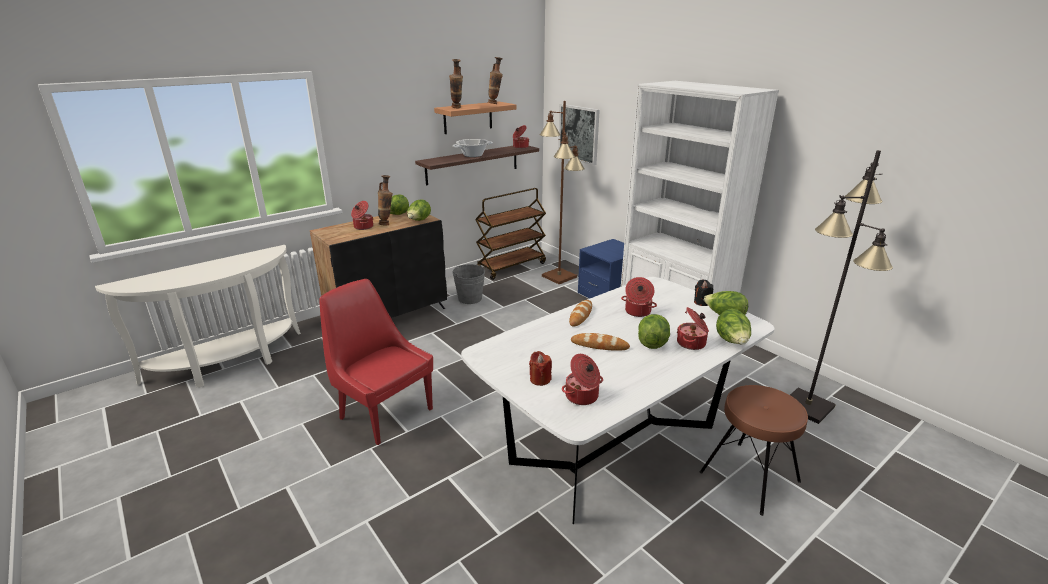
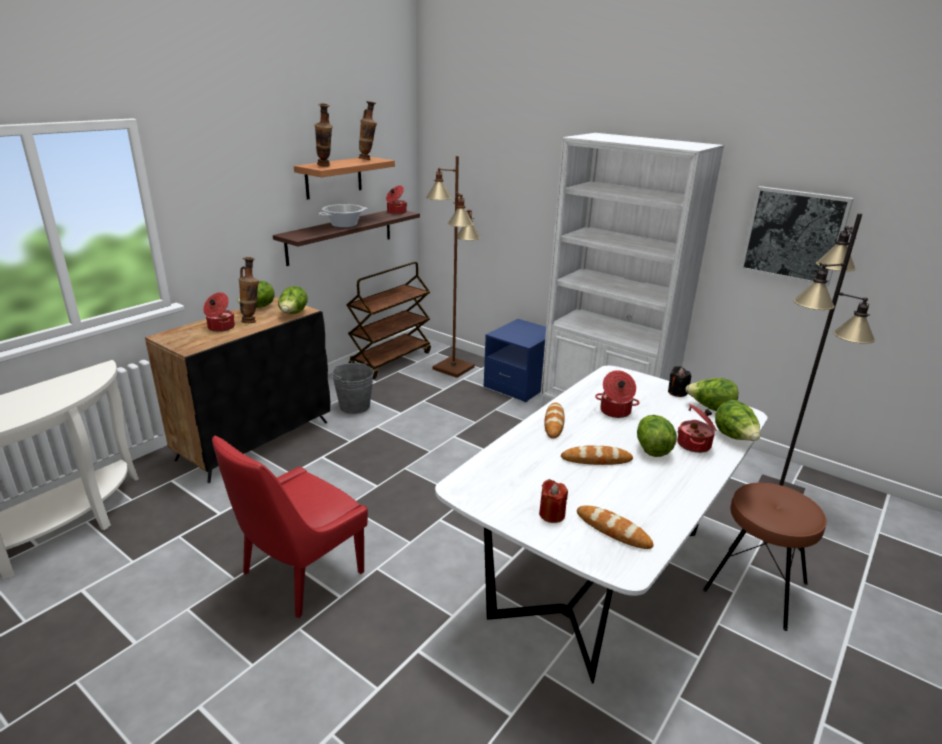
camera: 15 degrees left, 0 degrees up
(384, 412) = (299, 575): red chair -> red chair turned 75 degrees counterclockwise
(579, 133) = (468, 195): picture -> picture (793, 235)
(582, 397) = (613, 530): cooking pot -> bread

